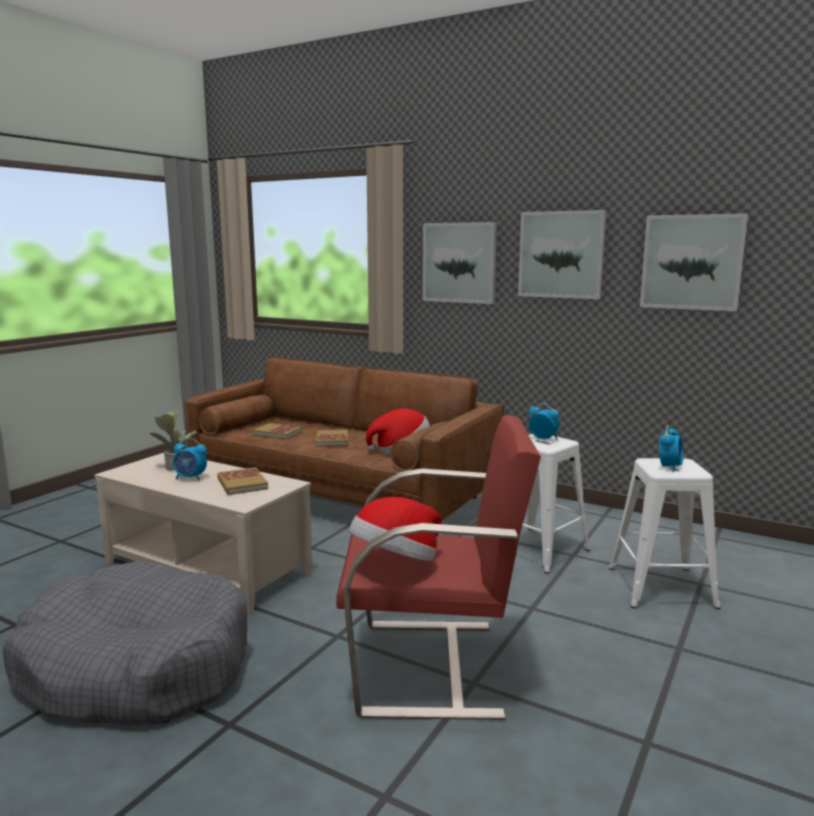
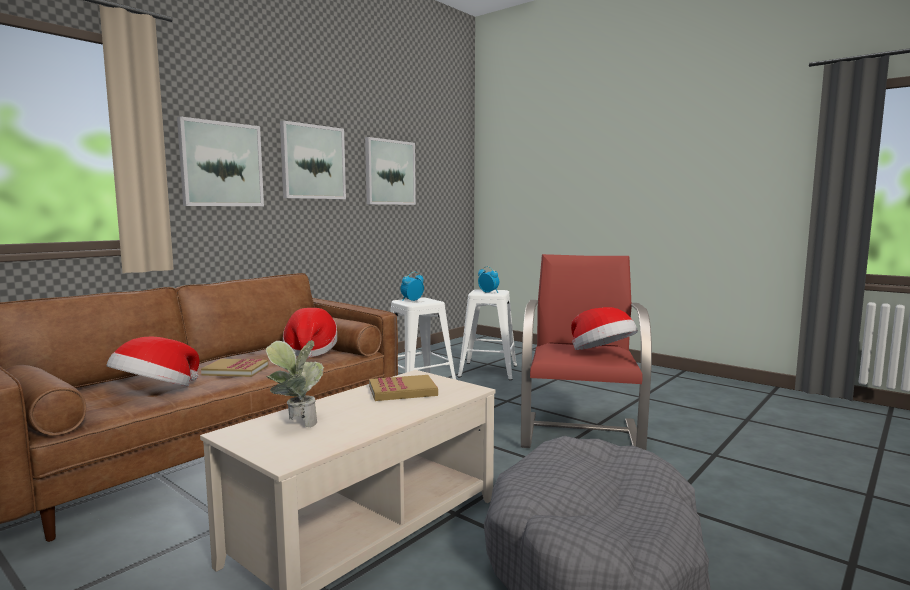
camera: 80 degrees left, 5 degrees down
(190, 478) = (361, 413): alarm clock -> none
(277, 433) = (155, 391): book -> hat

